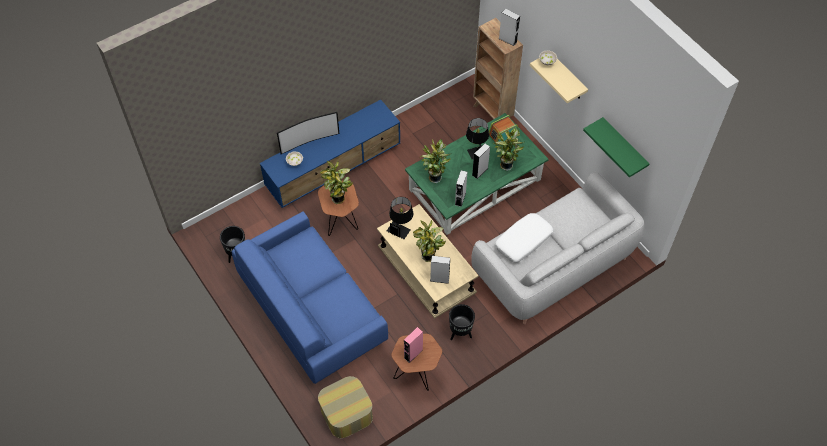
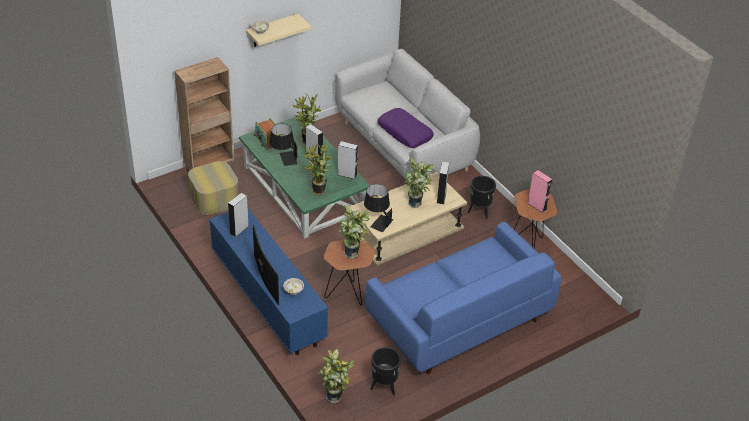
camera: 90 degrees left, 15 degrees down
(228, 222) = (336, 397): none -> potted plant
(346, 413) = (573, 295): ottoman -> ottoman (214, 198)
(508, 40) = (209, 65): grey speaker -> grey speaker (239, 230)
(523, 241) = (405, 133): white pillow -> purple pillow
(624, 146) = (348, 20): green shelf -> none

